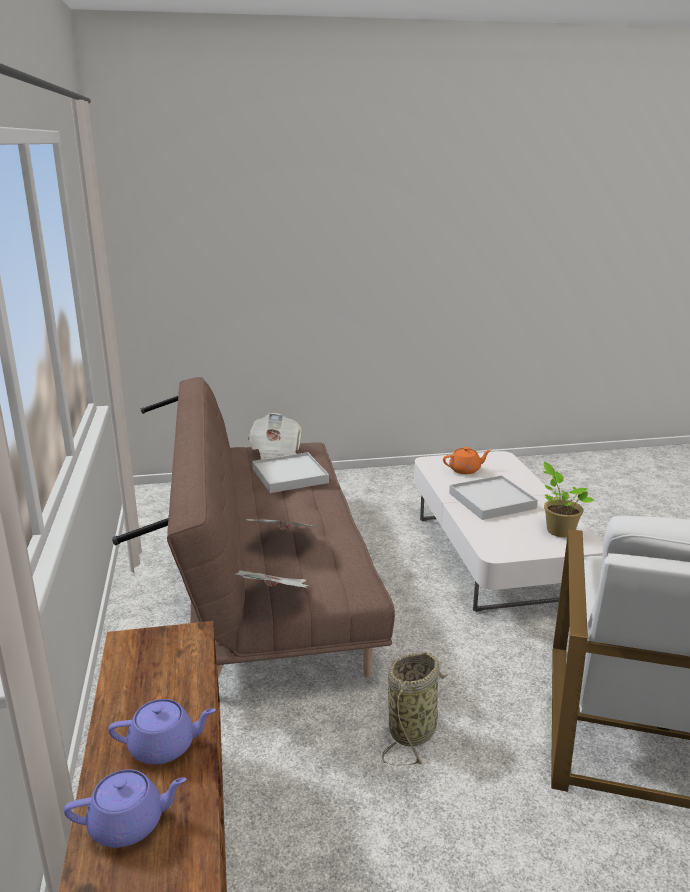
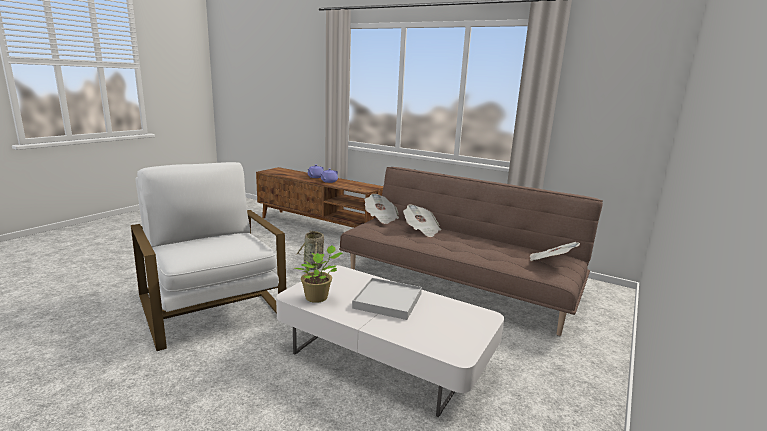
camera: 130 degrees right, 5 degrees down
(290, 476) = (499, 253): white tray -> none
(465, 470) = (451, 321): orange teapot -> none

